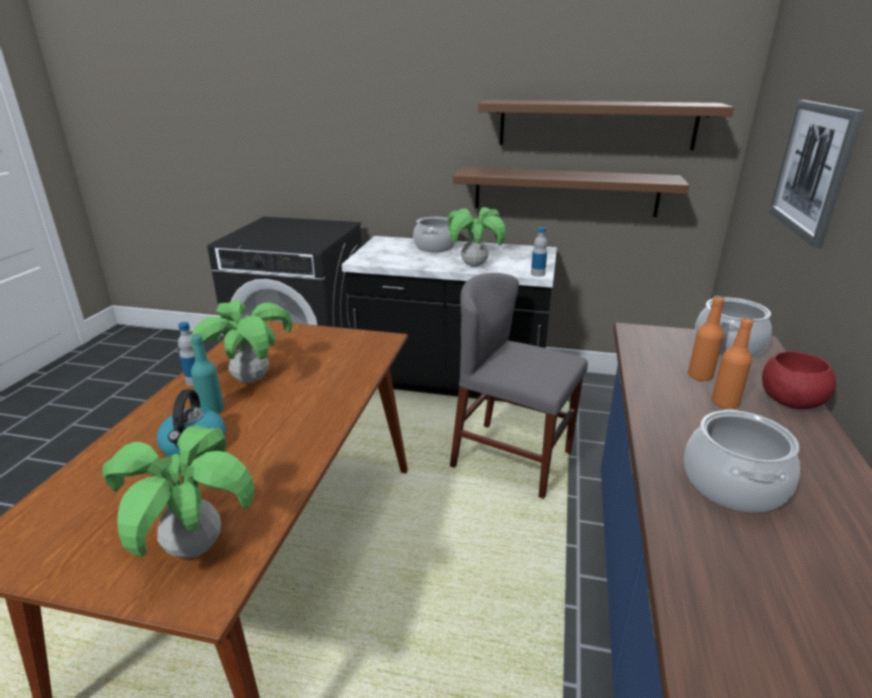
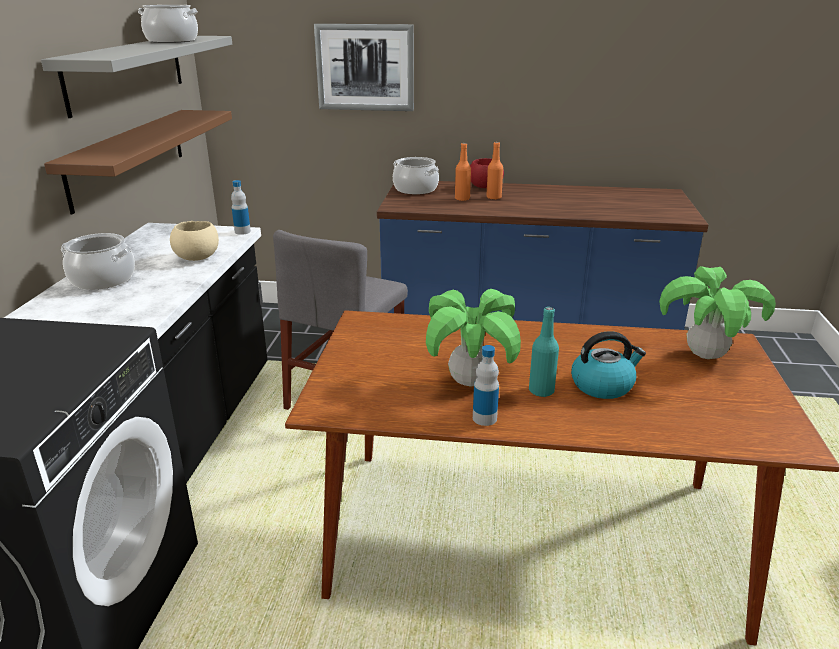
camera: 95 degrees left, 0 degrees up
(474, 265) = (198, 257): potted plant -> beige bowl
(596, 124) = (127, 72): brown shelf -> grey shelf
(732, 484) = (572, 204): cooking pot -> cooking pot (171, 41)

